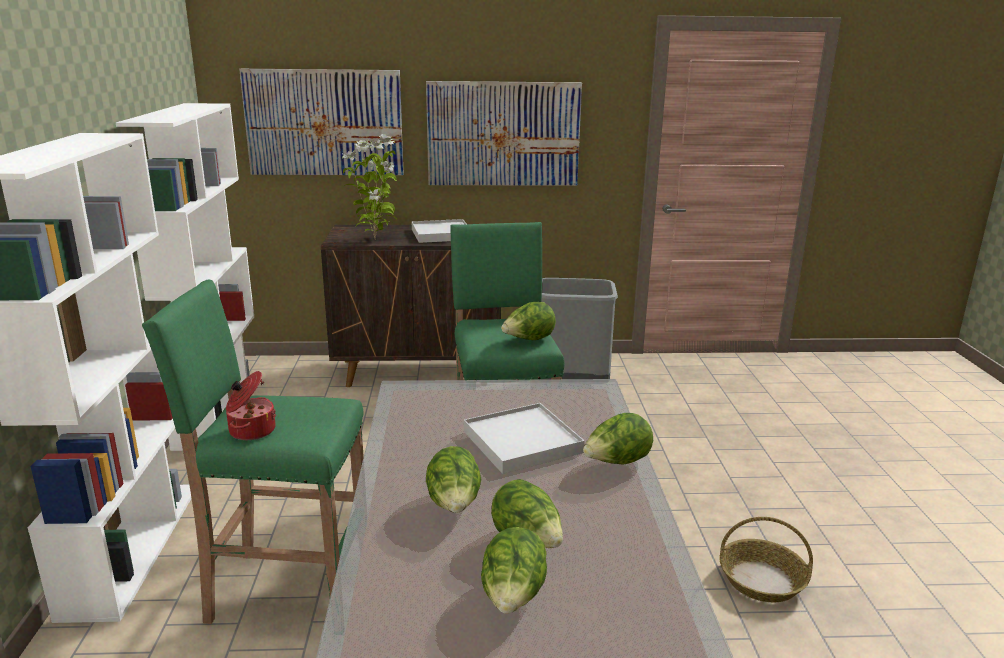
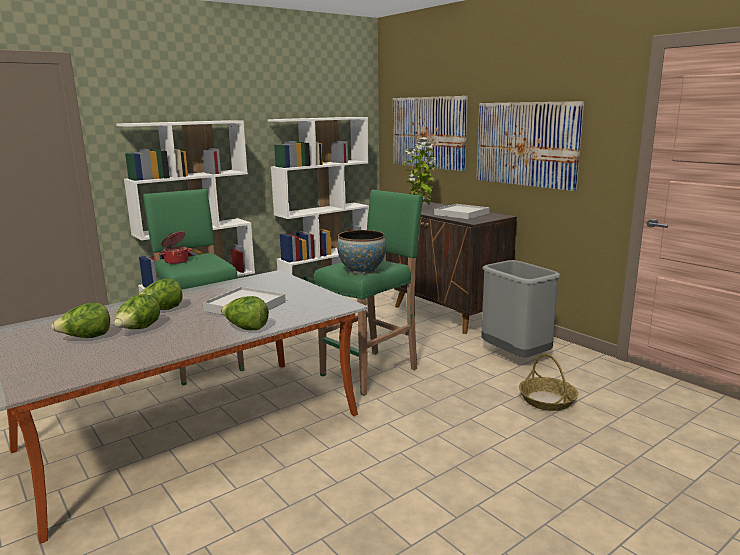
camera: 55 degrees right, 5 degrees down
(528, 340) = (362, 271): lettuce -> bowl
(762, 580) = (364, 495): basket -> basket (547, 400)

